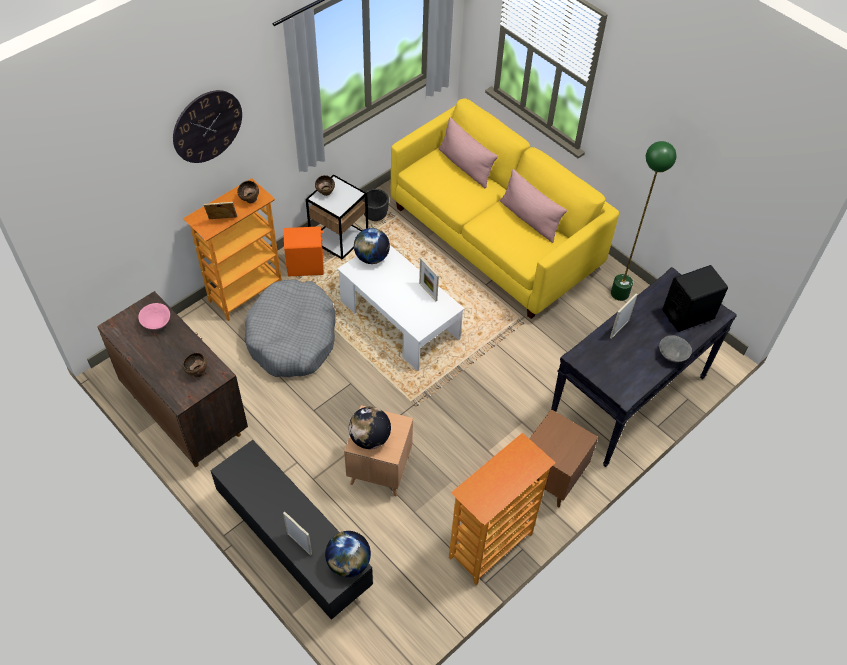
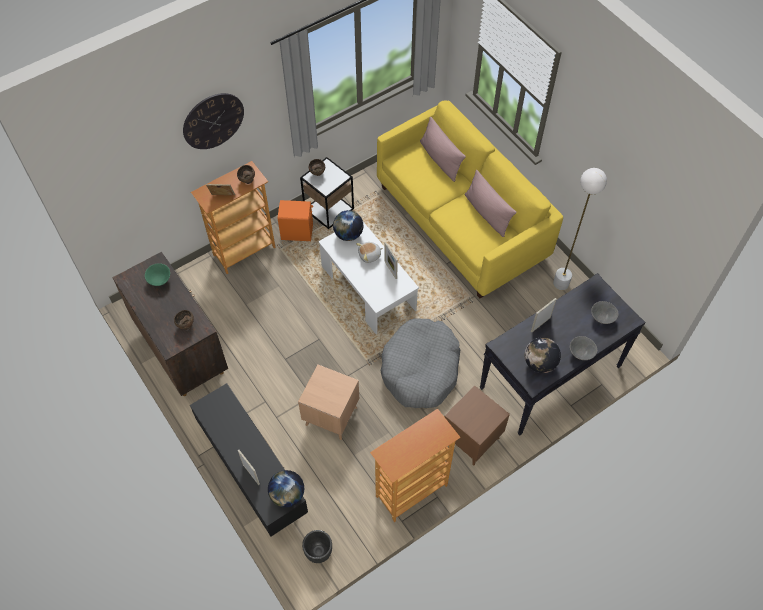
camera: 10 degrees right, 5 degrees up
(157, 324) = (159, 280): pink bowl -> green bowl
(292, 337) = (277, 294): grey dog bed -> grey dog bed (420, 369)
(369, 438) = (320, 393): globe -> globe (539, 363)
(375, 215) = (362, 192): black planter -> black planter (319, 552)
(401, 278) = (370, 255): none -> plush toy
(620, 293) = (561, 283): green floor lamp -> white floor lamp
(688, 314) = (602, 318): black speaker -> grey bowl

